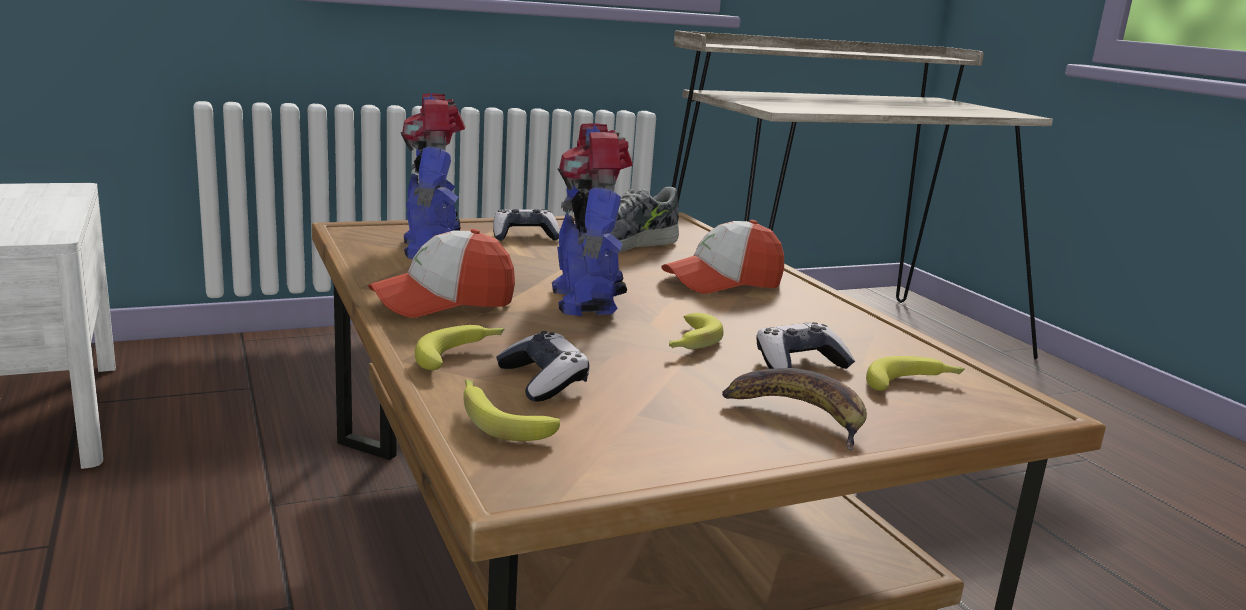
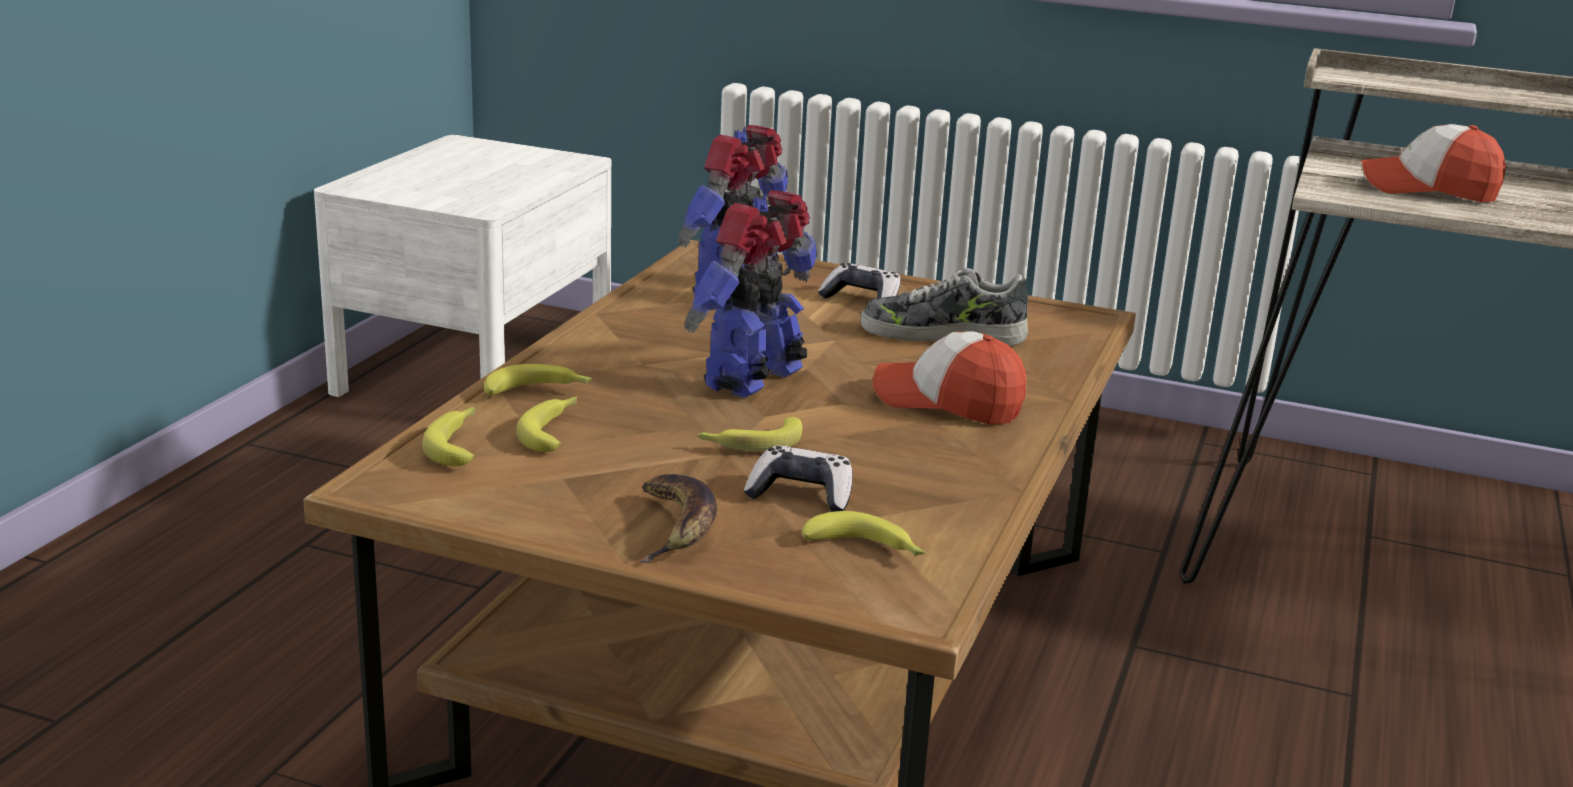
camera: 45 degrees right, 5 degrees up
(443, 302) = (625, 344): cap -> cap (1427, 189)
(543, 381) = (554, 431): game controller -> banana

